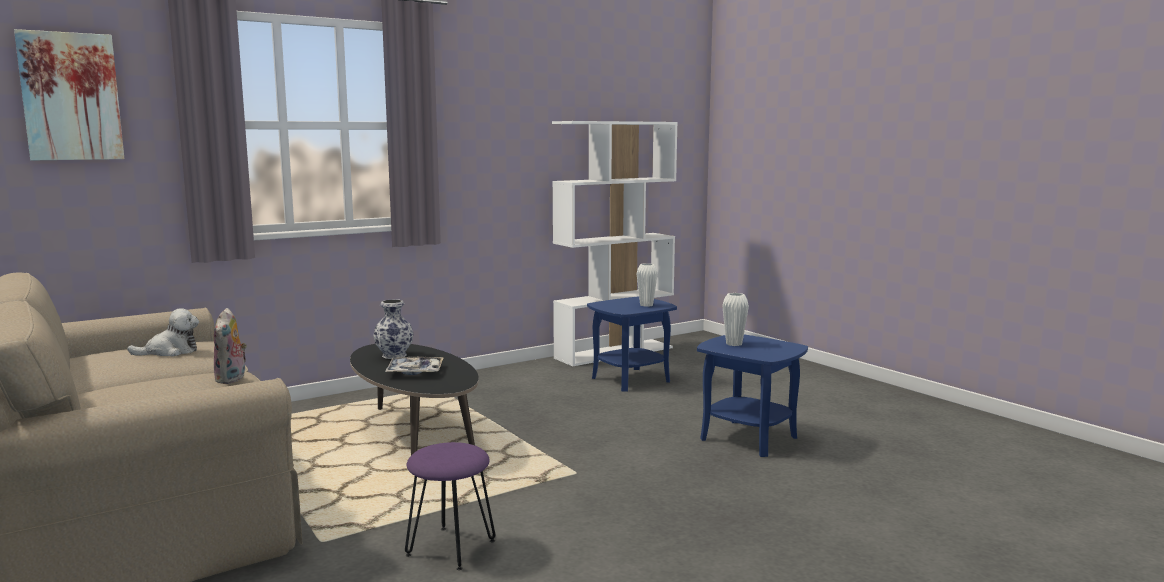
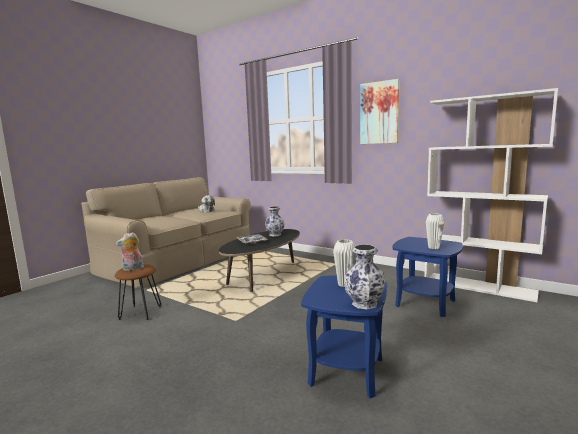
camera: 70 degrees right, 0 degrees up
(71, 97) = (227, 116): picture -> picture (379, 113)
(232, 379) = (174, 221): plush toy -> plush toy (132, 269)
(451, 548) = (140, 313): purple stool -> brown stool
(788, 346) = (363, 303): none -> vase

